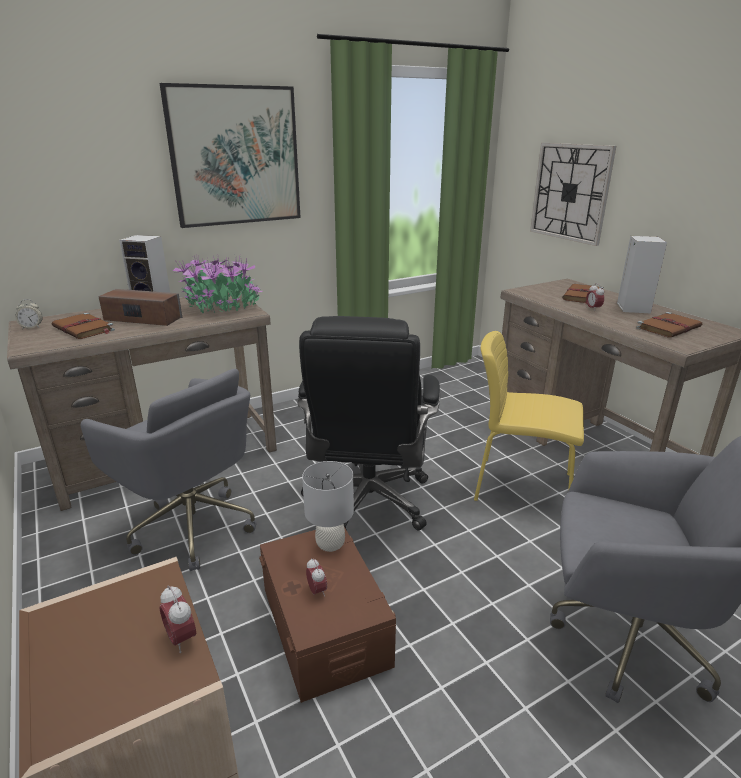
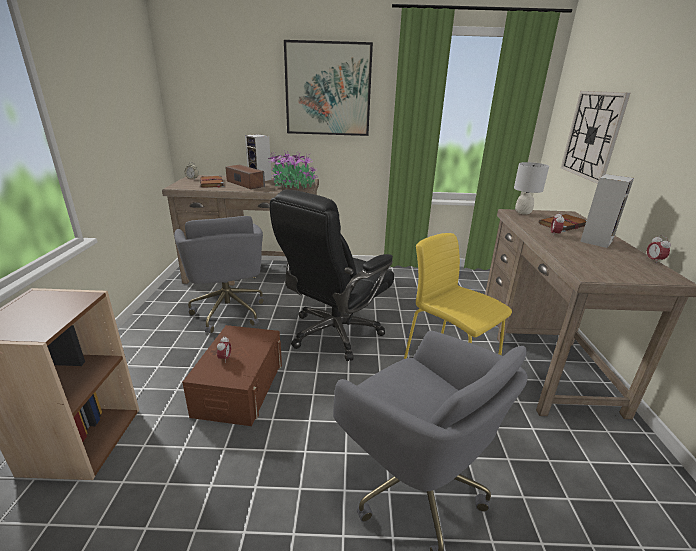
camera: 30 degrees right, 0 degrees up
(181, 638) = (58, 321): alarm clock -> alarm clock (653, 261)
(331, 545) = (259, 339): grey table lamp -> grey table lamp (523, 213)
(669, 327) = (604, 260): brown book -> none

